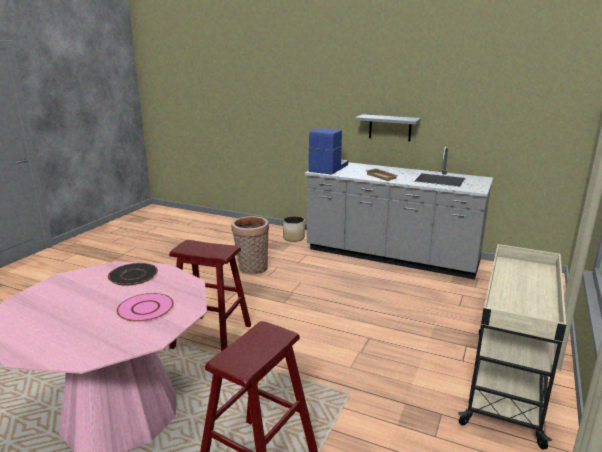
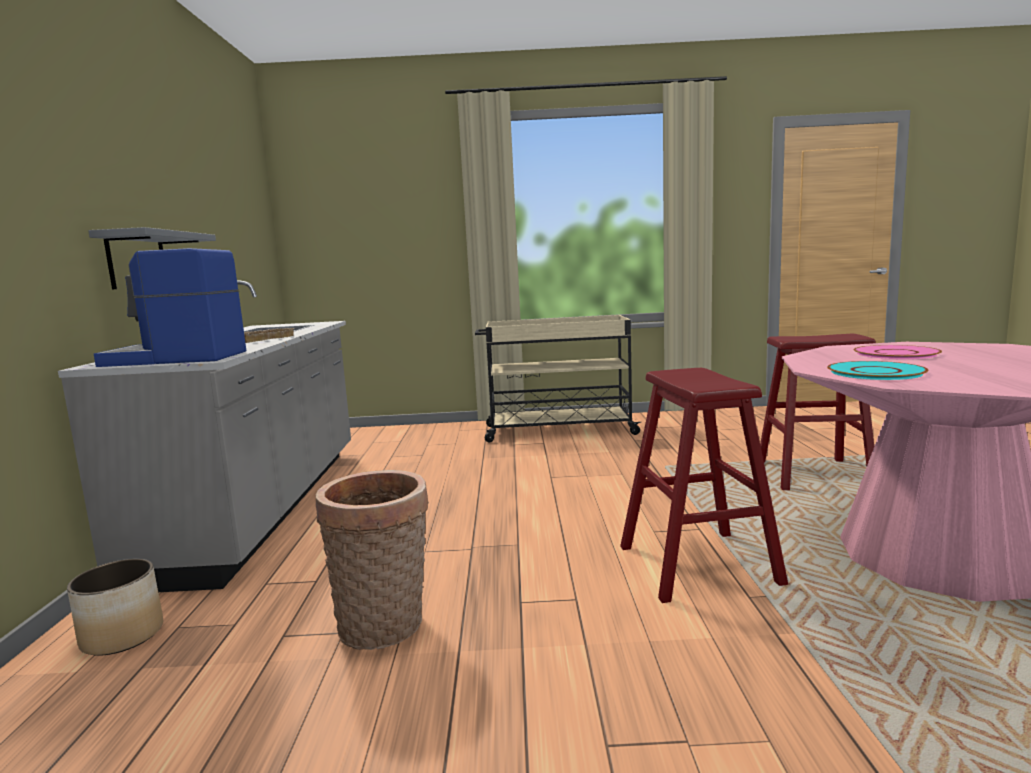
camera: 115 degrees left, 10 degrees down
(133, 275) = (875, 372): black plate -> turquoise plate

